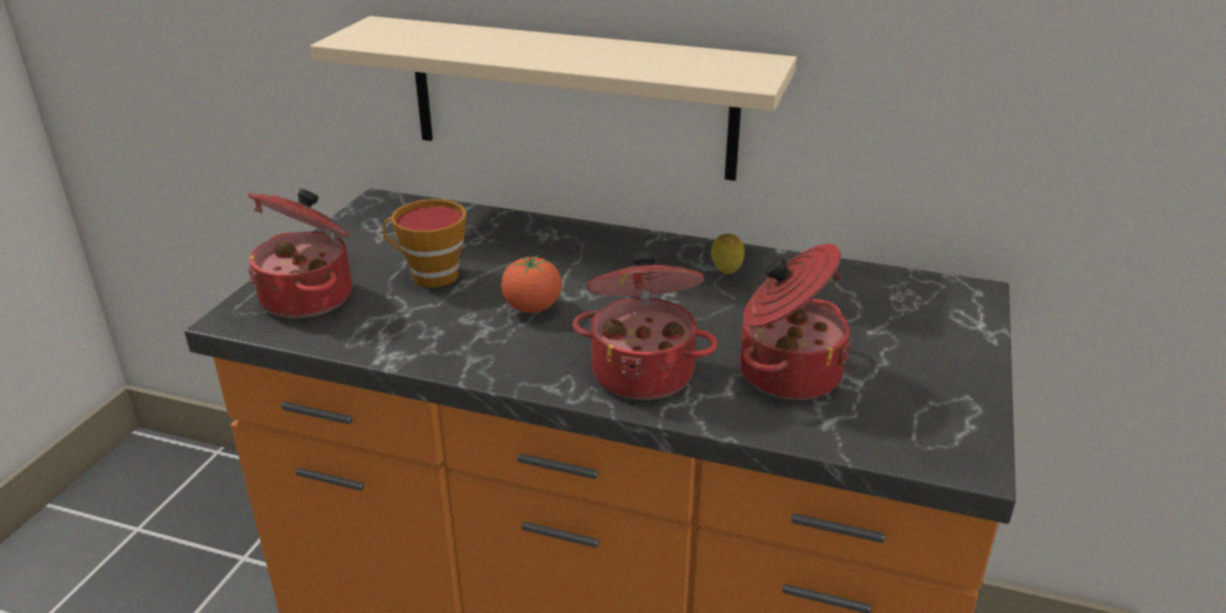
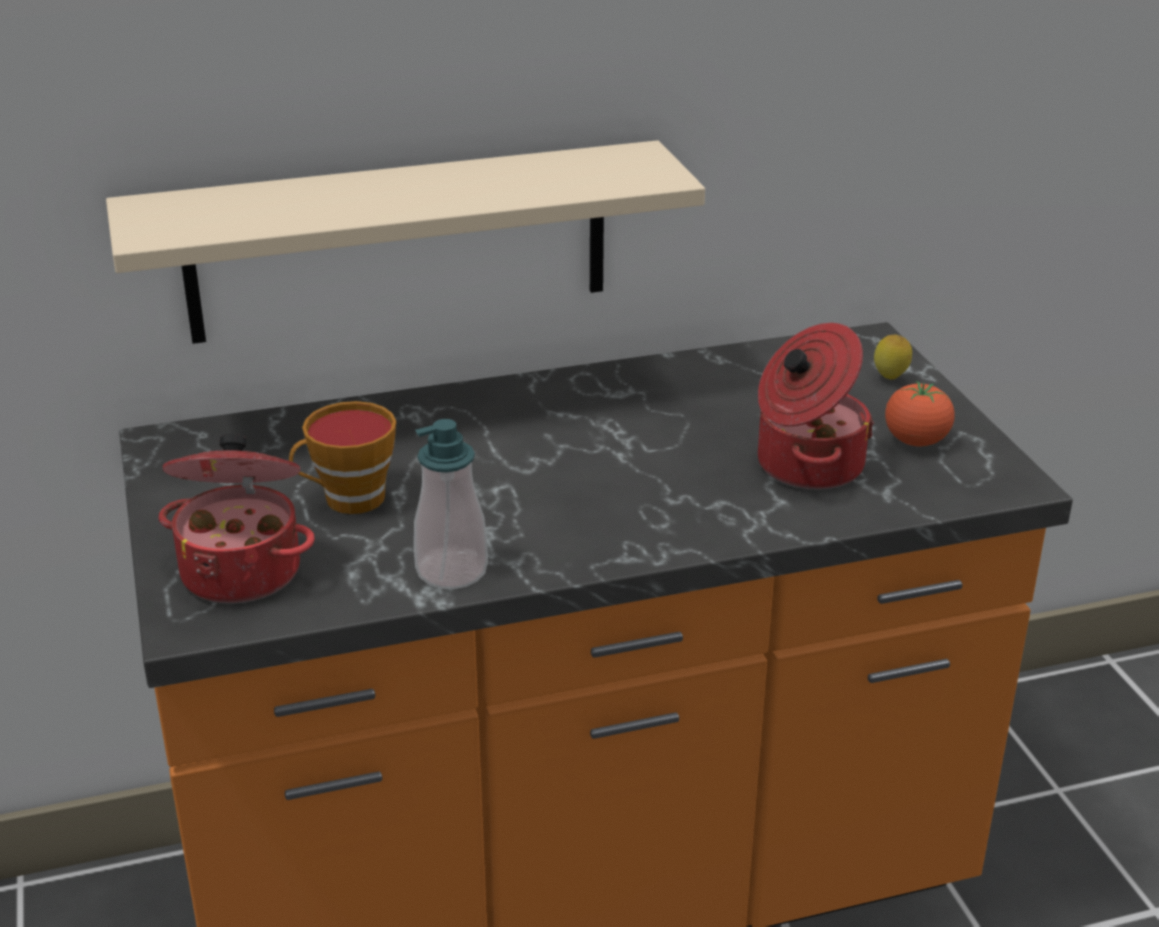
camera: 35 degrees left, 0 degrees up
(425, 347) = (451, 571): none -> soap dispenser
(532, 308) = (506, 493): tomato -> tomato (916, 441)
(643, 371) = (688, 511): cooking pot -> none
(726, 273) = (646, 393): lemon -> lemon (890, 379)

